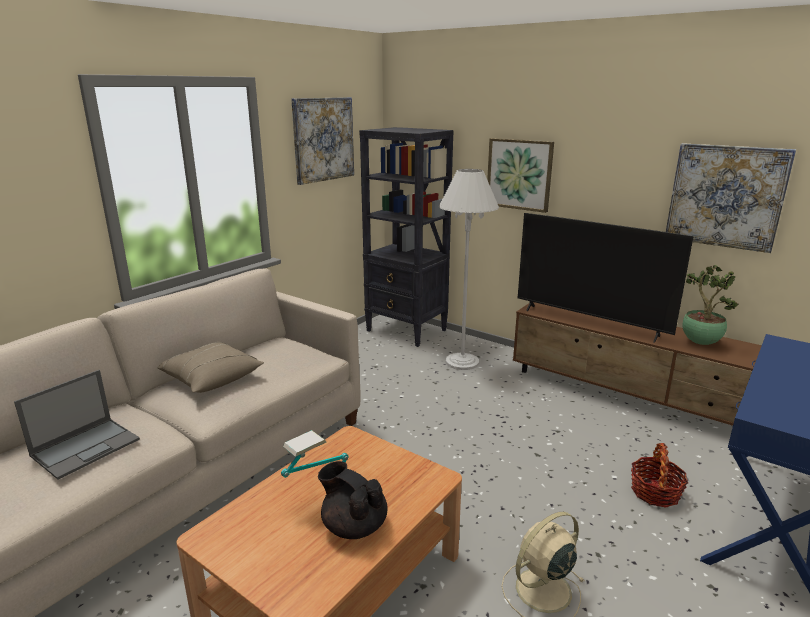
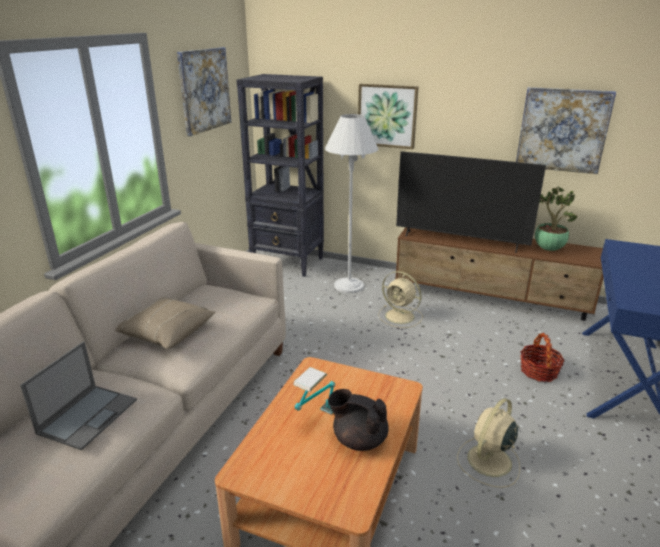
camera: 15 degrees left, 5 degrees up
(506, 403) = (401, 316): none -> beige fan

